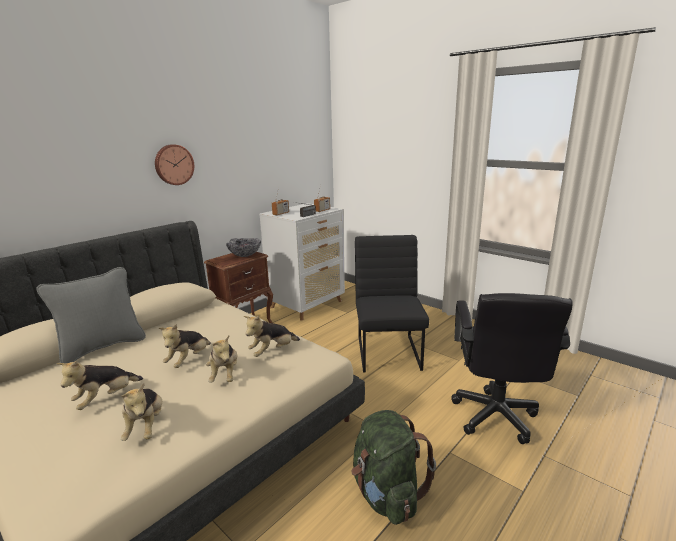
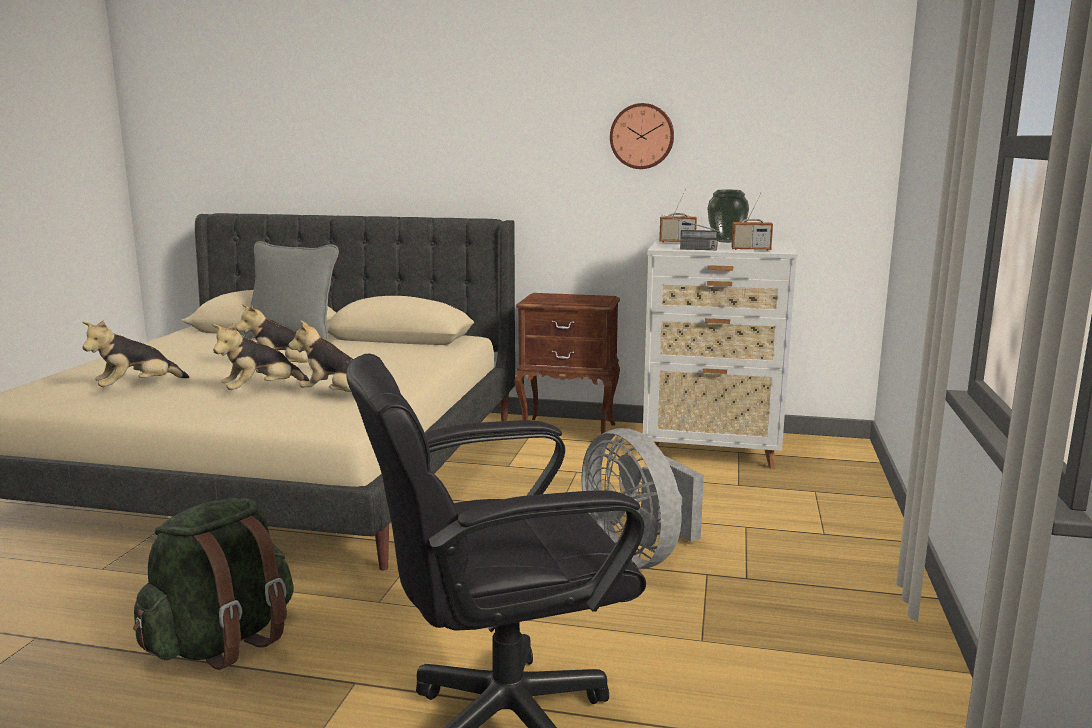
camera: 60 degrees right, 5 degrees down
(106, 399) = (185, 364): plush toy -> none
(173, 164) = (510, 129): wall clock -> wall clock (642, 136)
(245, 255) = (581, 300): bowl -> none
(293, 209) = (725, 241): none -> vase
(388, 351) = (638, 555): black chair -> grey fan

